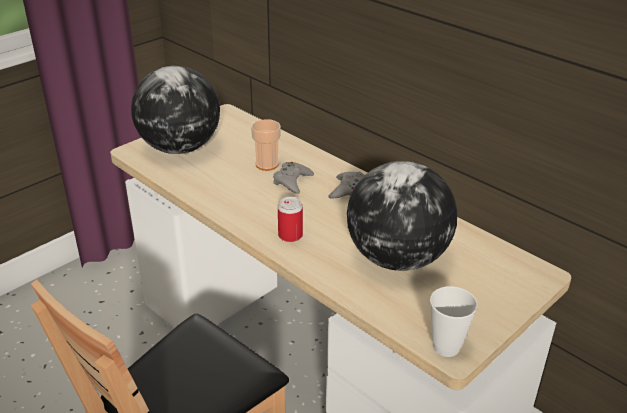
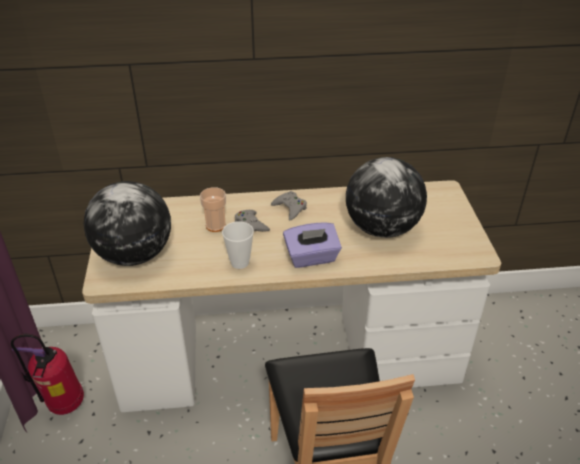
camera: 50 degrees left, 5 degrees up
(125, 271) = (63, 406): none -> fire extinguisher
(290, 235) = (311, 257): can -> purple tissue box
(446, 347) = (473, 254): cup -> cup (240, 262)

